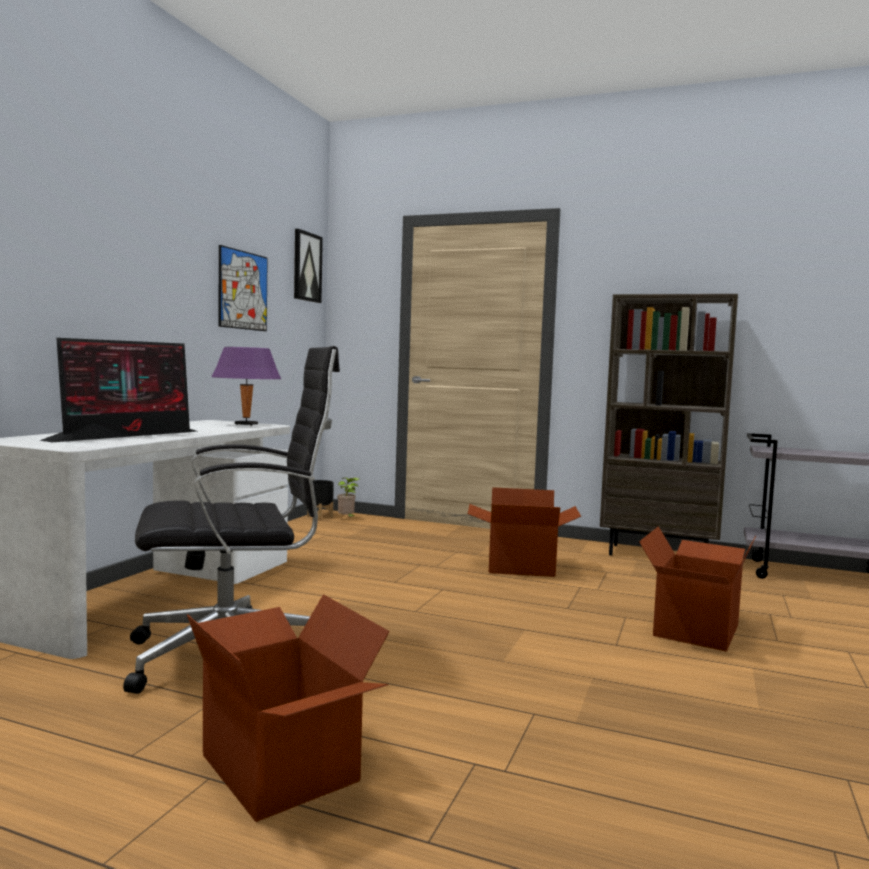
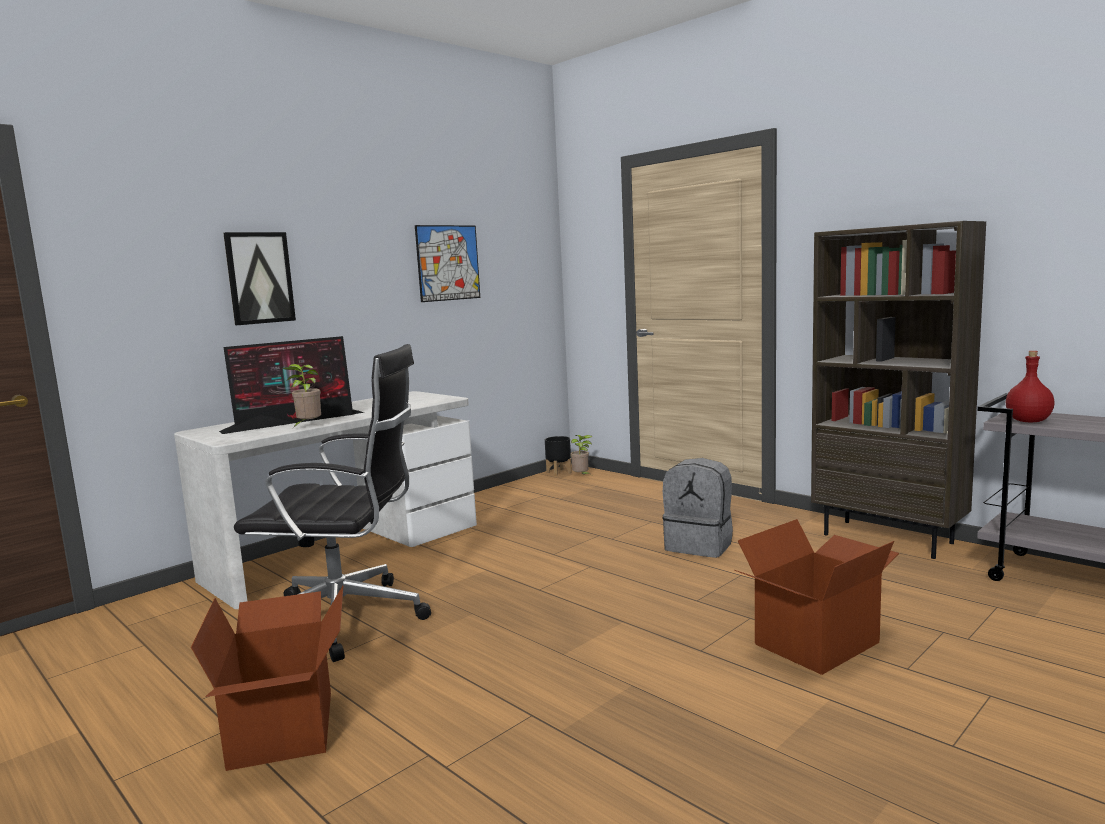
camera: 25 degrees right, 5 degrees up
(156, 439) = (308, 426): none -> potted plant
(246, 425) = (427, 399): purple table lamp -> none
(306, 267) = (529, 224): picture -> picture (259, 278)
(520, 567) = (700, 545): cardboard box -> grey backpack
(782, 451) = (1028, 421): none -> red bottle

